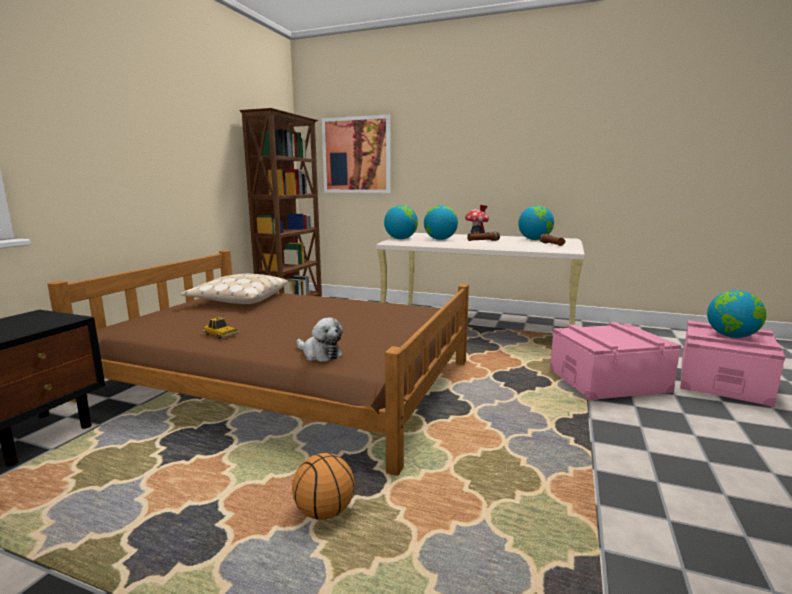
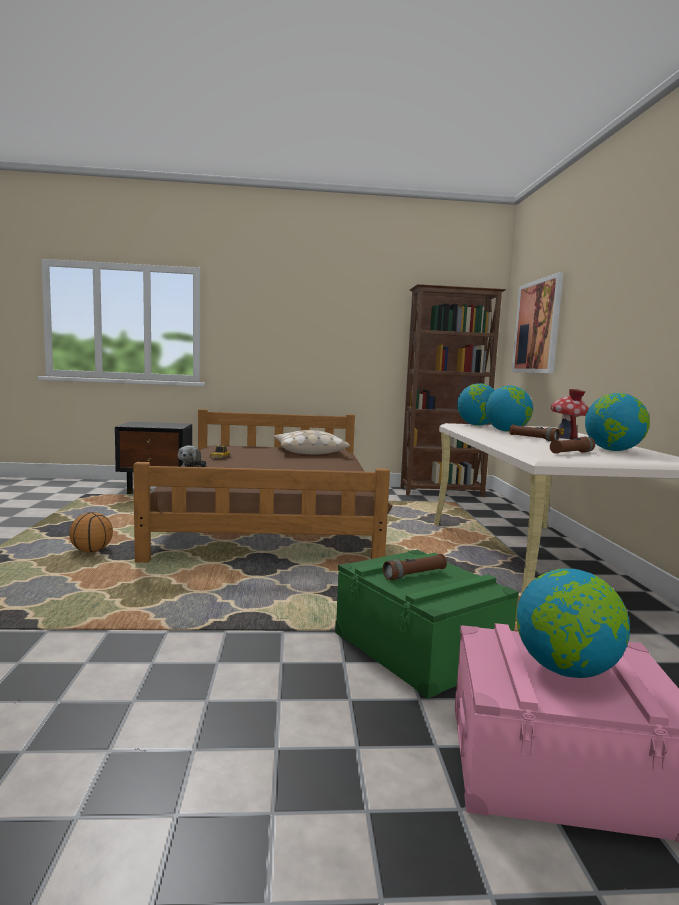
camera: 65 degrees right, 5 degrees down
(608, 380) = (420, 647): pink storage box -> green storage box
(609, 337) = (415, 574): none -> brown flashlight

